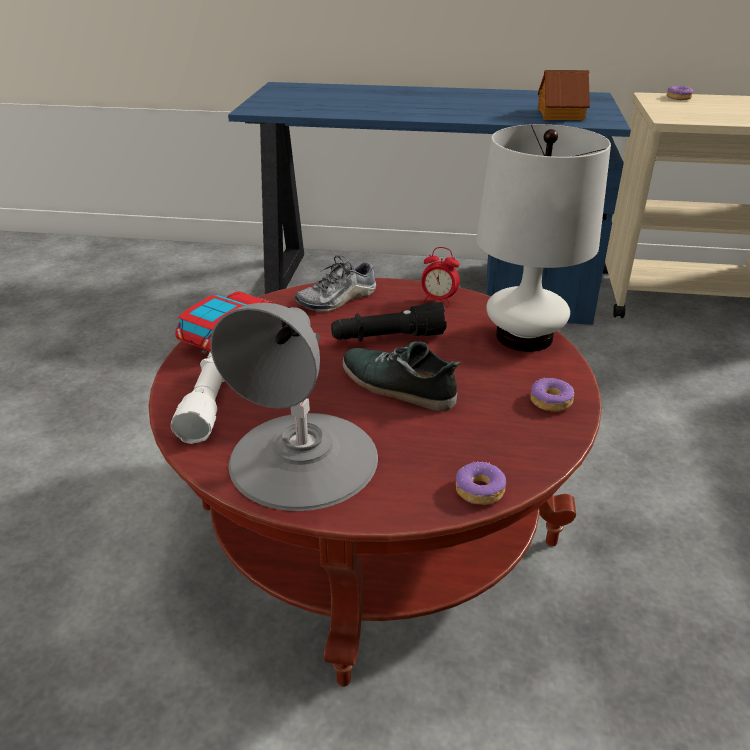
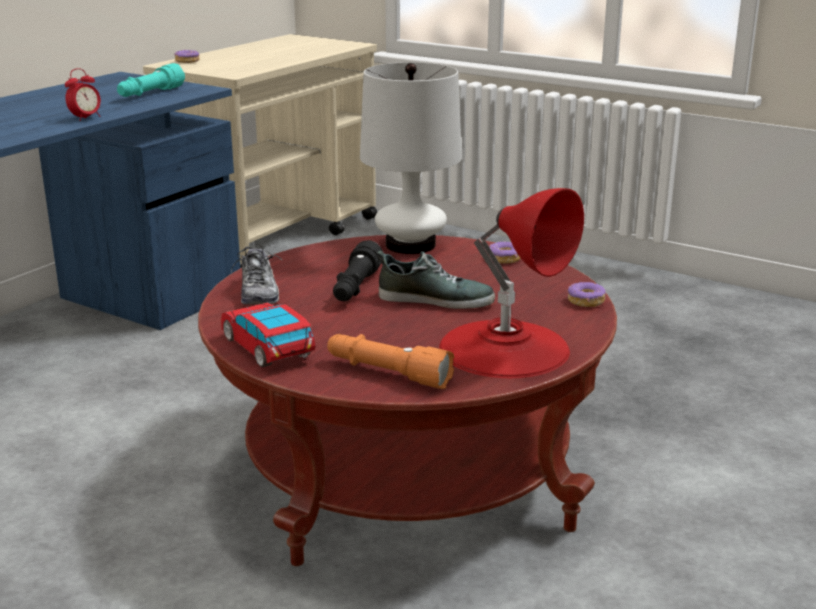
camera: 65 degrees left, 10 degrees down
(209, 404) = (387, 373): white flashlight -> orange flashlight
(304, 459) = (505, 348): grey table lamp -> red table lamp
(397, 386) = (435, 299): shoe -> shoe turned 135 degrees counterclockwise
(438, 300) = (315, 257): alarm clock -> alarm clock (86, 118)
(559, 114) = (150, 94): toy house -> turquoise flashlight

